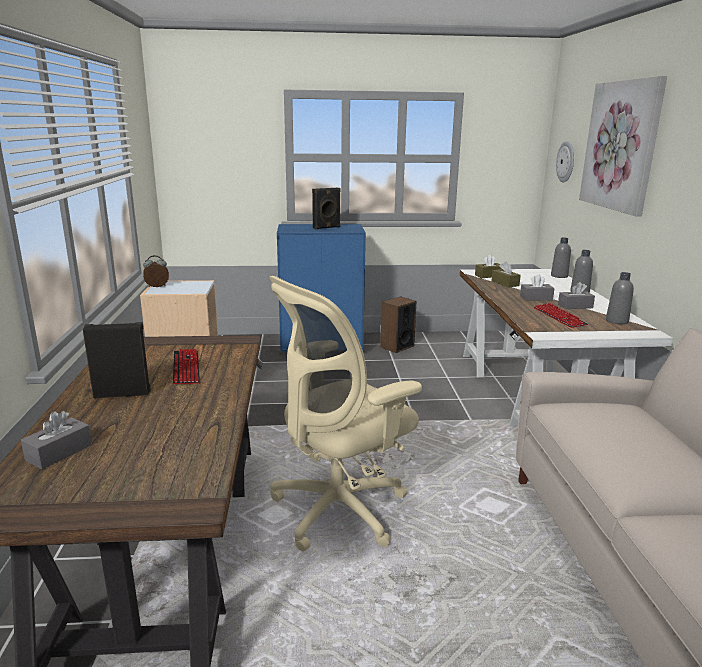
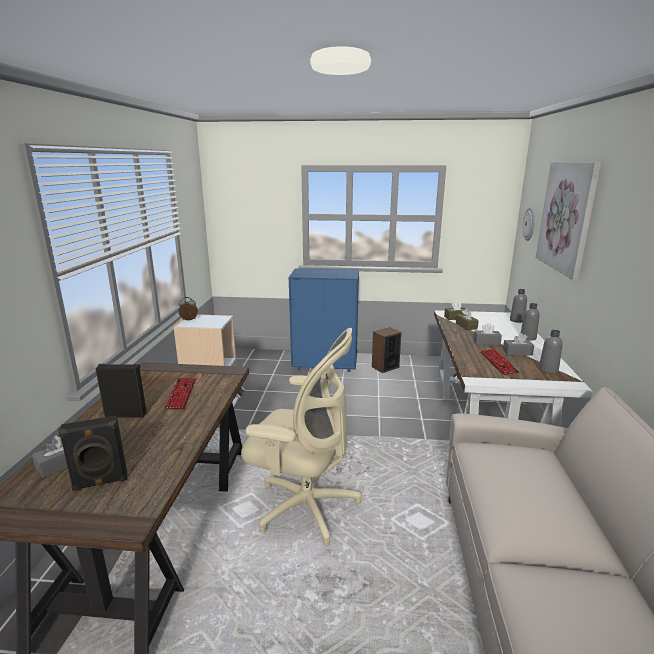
camera: 10 degrees right, 0 degrees up
(327, 228) = (329, 273): black speaker -> black speaker (100, 483)
(344, 504) = (300, 506): beige office chair -> beige office chair turned 135 degrees counterclockwise

